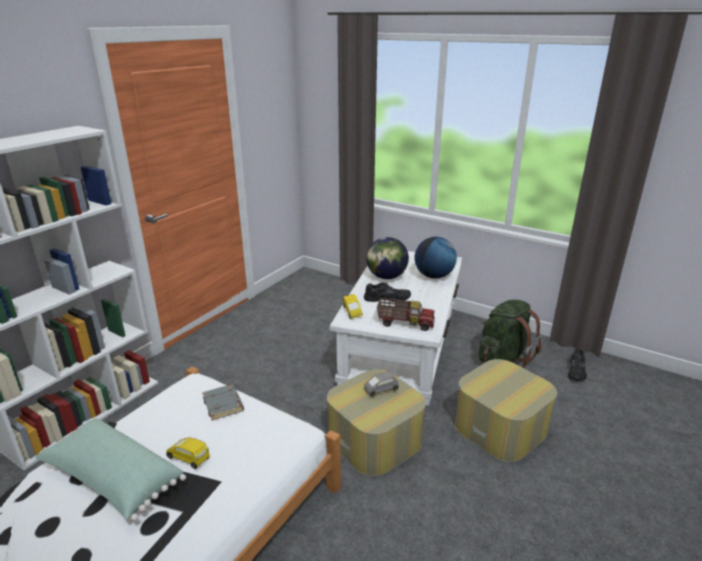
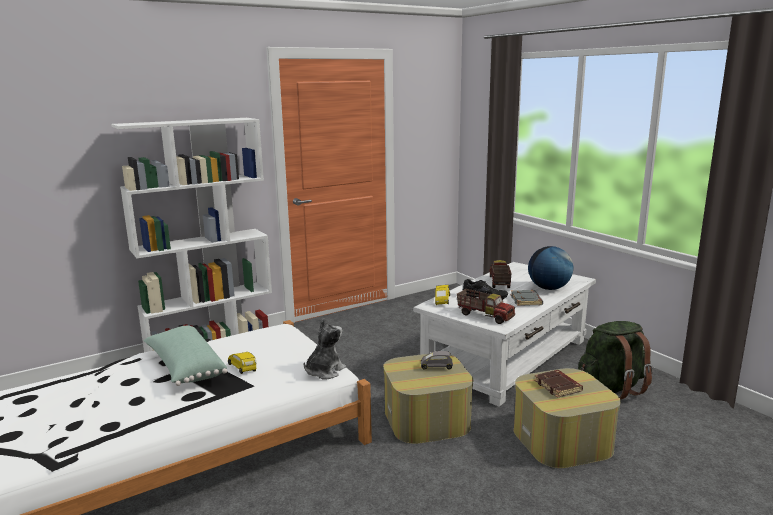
camera: 25 degrees right, 10 degrees down
(224, 405) = (292, 344): grey book -> grey book (526, 301)
(286, 435) = (324, 371): none -> plush toy
(386, 277) = (499, 282): globe -> toy truck
(498, 384) = (558, 386): none -> brown book
(577, 372) = (696, 416): black shoe -> none

